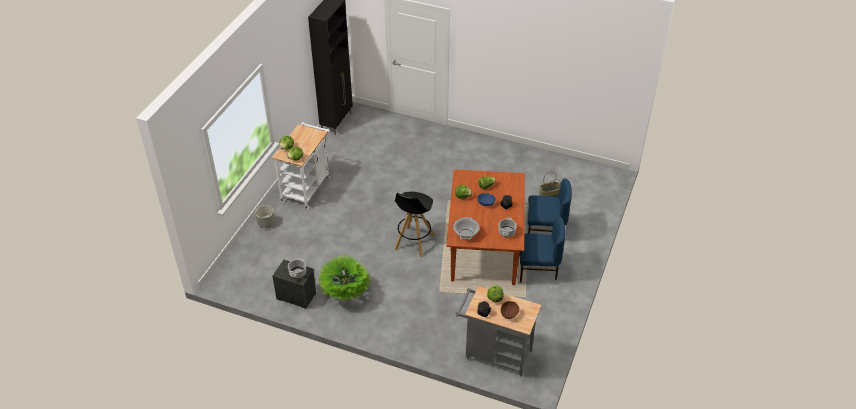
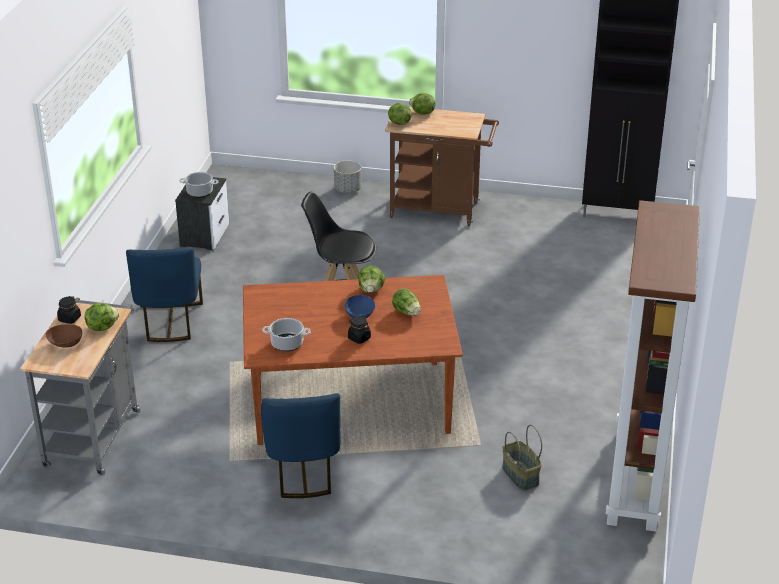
camera: 80 degrees right, 10 degrees down
(307, 187) = (440, 210): white cart -> brown cart
(346, 295) = (211, 276): potted plant -> none
(465, 234) = (274, 301): cooking pot -> none
(545, 231) = (413, 475): blue chair -> blue chair (170, 322)
(557, 161) = (637, 480): none -> brown bookcase

